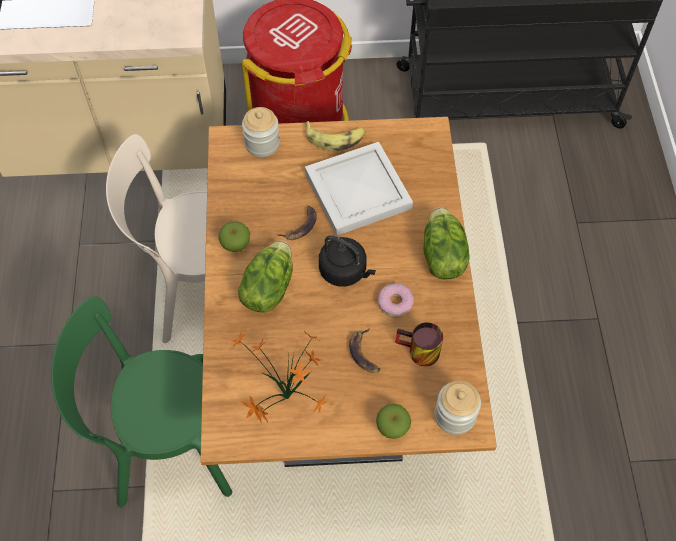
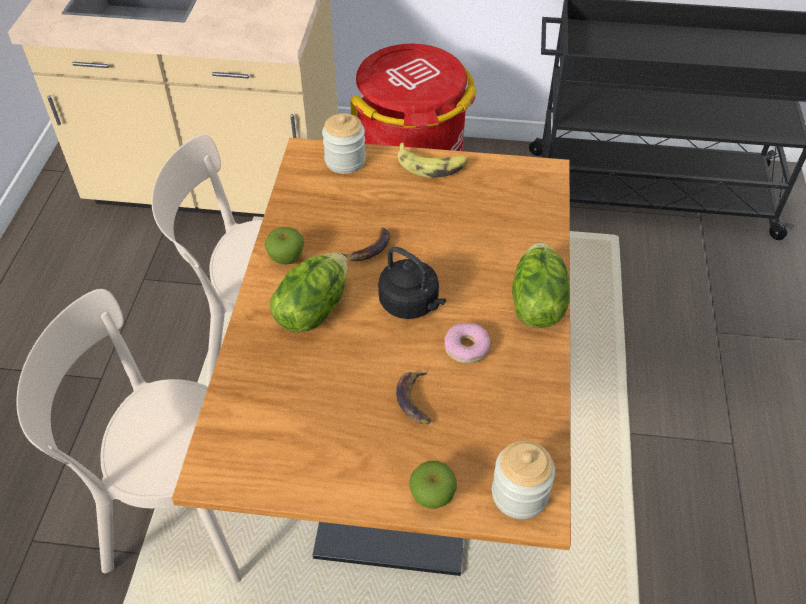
camera: 10 degrees right, 10 degrees down
(167, 445) = (179, 509): green chair -> beige chair
(284, 400) = (299, 440): potted plant -> none
(357, 192) = (445, 222): white tray -> none
(418, 353) = (484, 410): mug -> none

